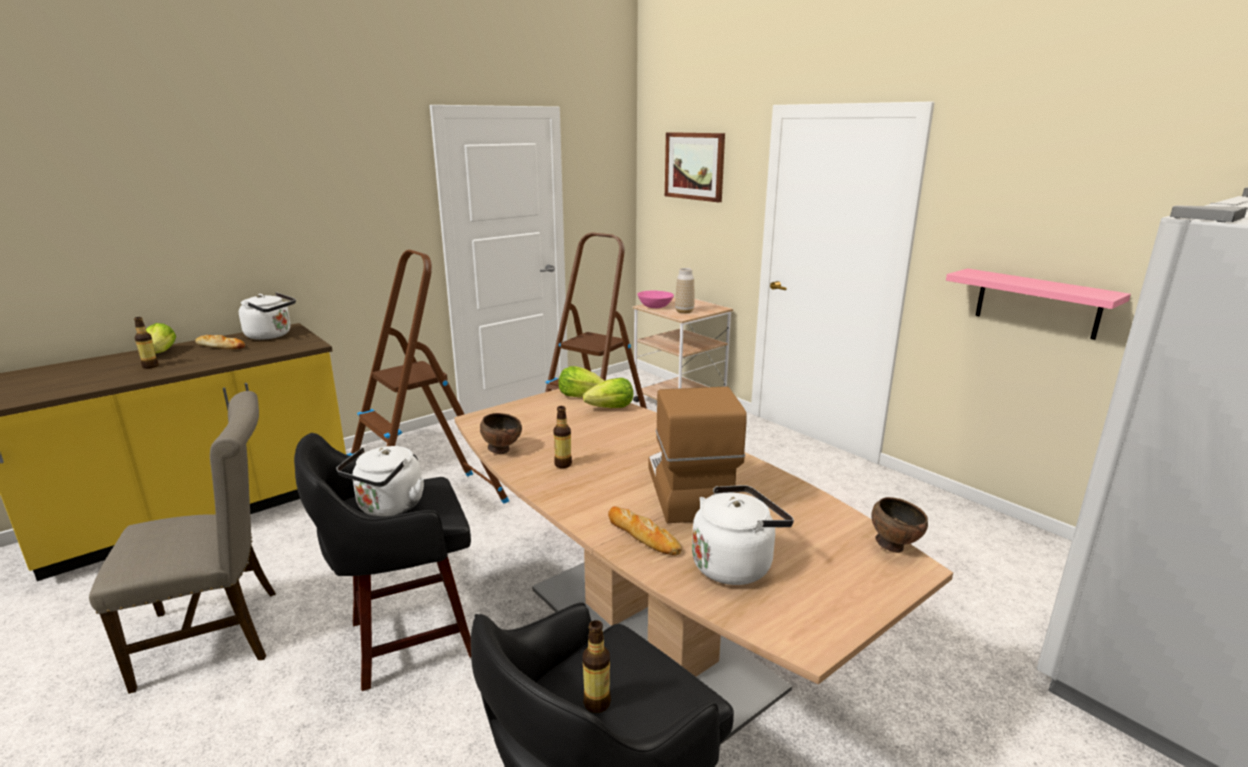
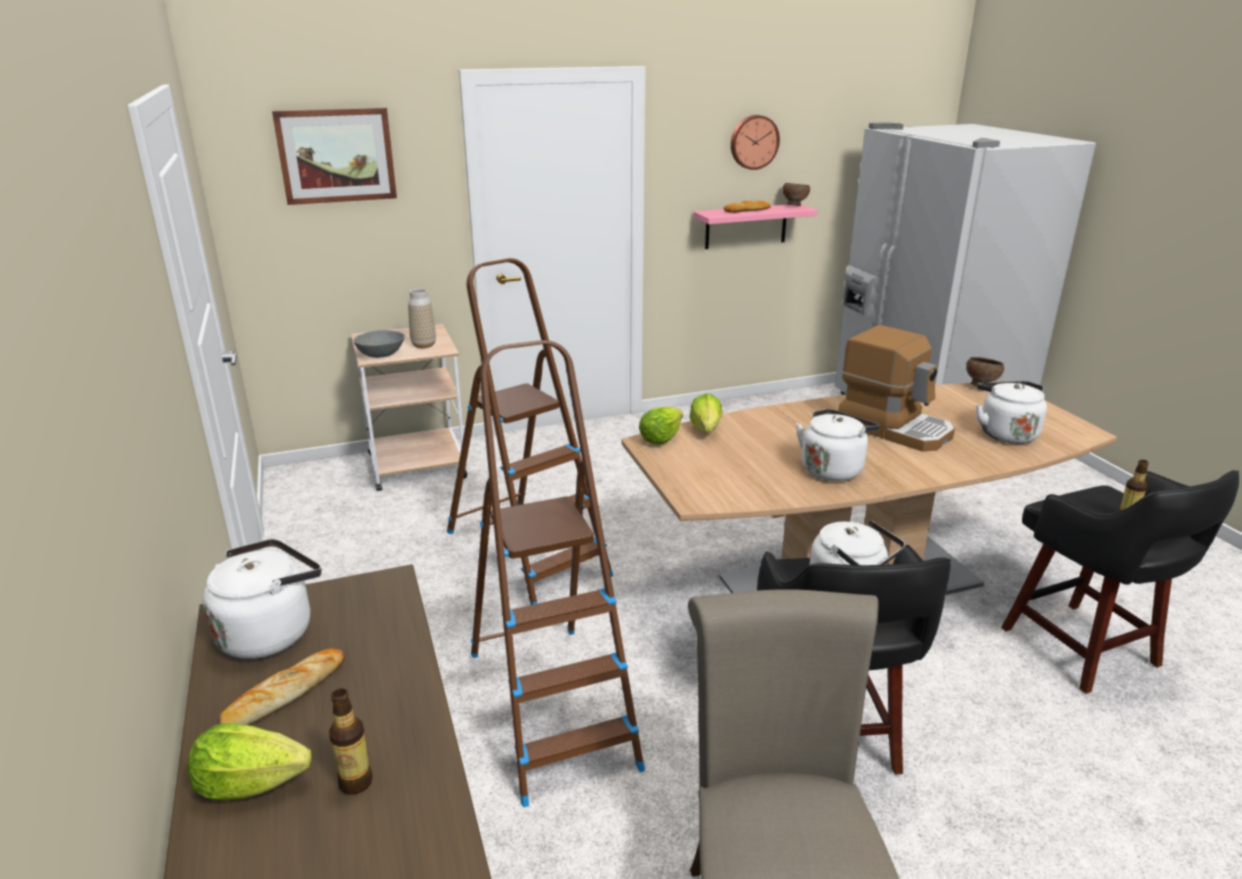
camera: 70 degrees left, 5 degrees up
(502, 450) = (790, 494): brown bowl -> brown bowl (794, 206)
(563, 464) = (833, 469): bottle -> white kettle
(643, 535) = (966, 455): bread -> bread (747, 210)
(655, 307) = (381, 354): pink bowl -> grey bowl
(688, 490) = (895, 428): coffee machine -> coffee machine turned 150 degrees counterclockwise
(1064, 198) = (753, 142): none -> wall clock

